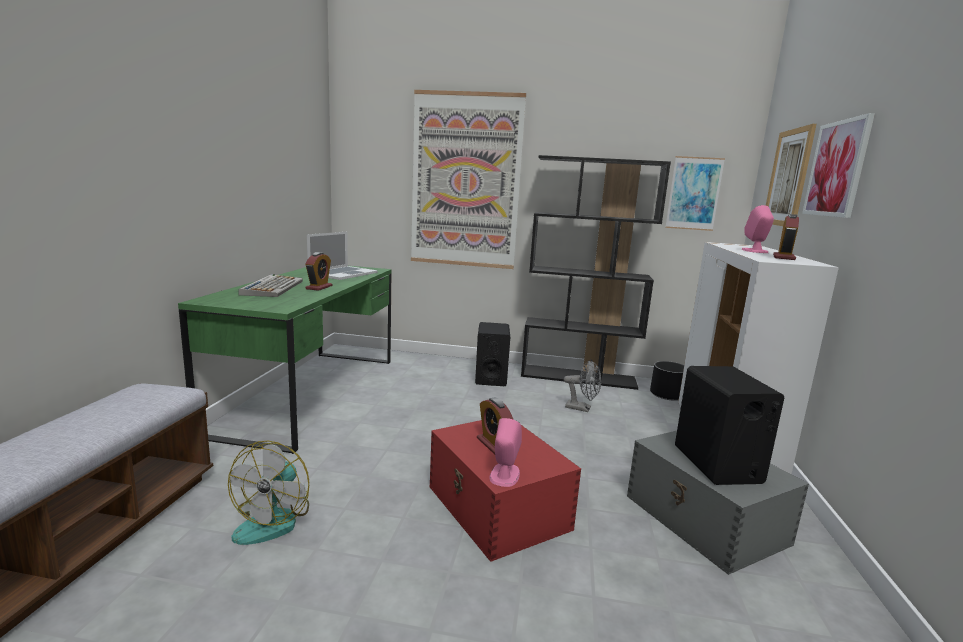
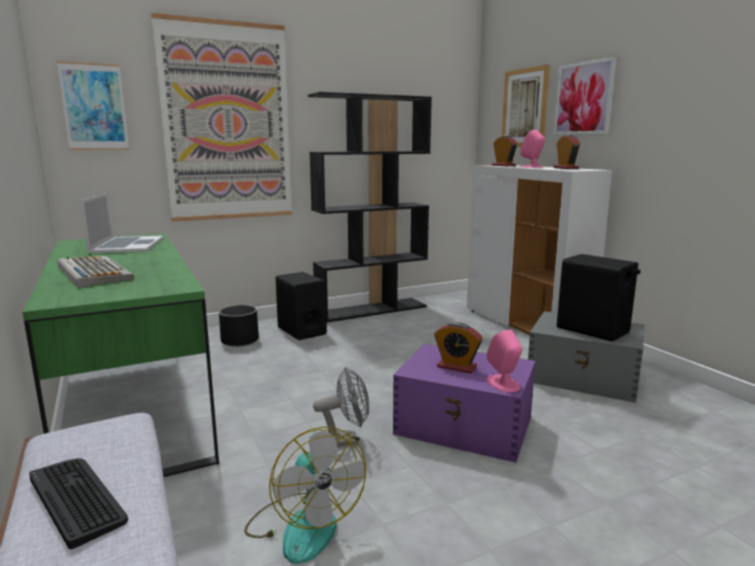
camera: 35 degrees left, 0 degrees up
(78, 422) = (77, 499): none -> keyboard
(319, 287) = (149, 262): alarm clock -> alarm clock (503, 165)
(498, 508) = (465, 426): red storage box -> purple storage box
(582, 408) = (410, 333): grey fan -> grey fan (346, 440)
(667, 394) = (450, 305): black planter -> black planter (240, 340)
(694, 193) = (437, 125): picture -> picture (94, 107)

